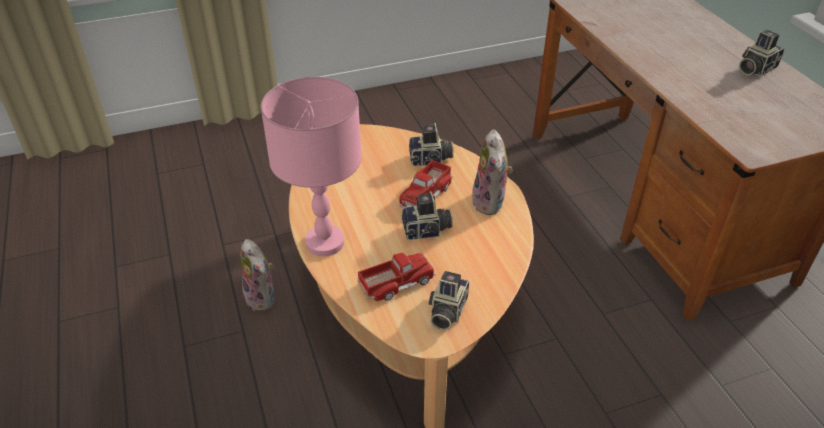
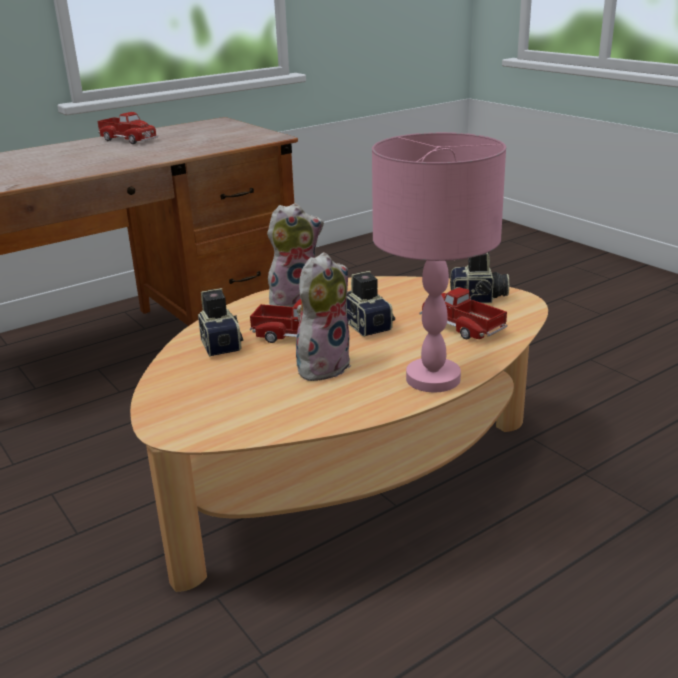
camera: 105 degrees left, 15 degrees down
(263, 298) = (417, 616): plush toy -> plush toy (322, 366)
(754, 69) = (128, 139): camera -> toy truck

